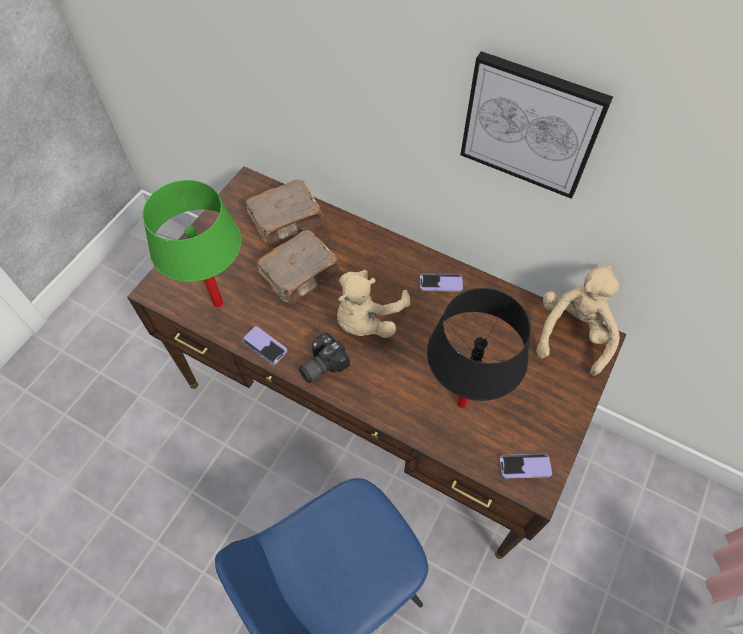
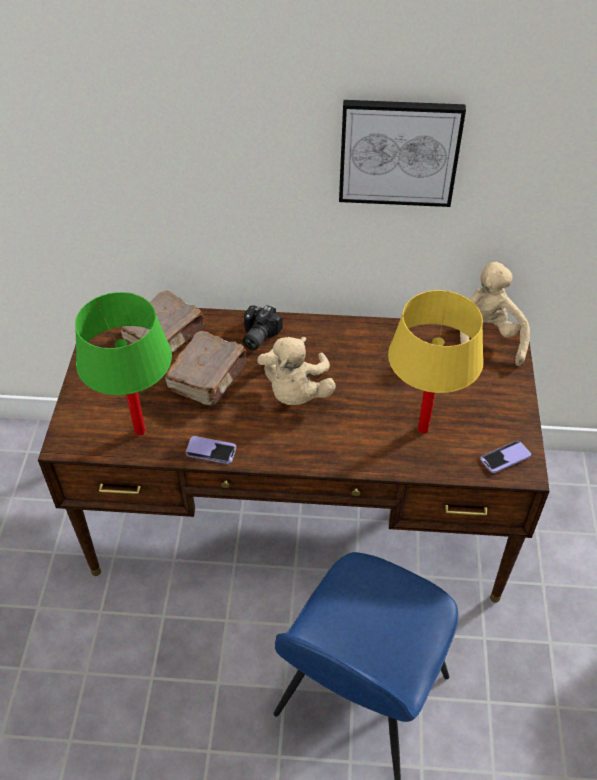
camera: 25 degrees left, 10 degrees down
(321, 364) = (275, 446): camera -> camera (256, 336)
(441, 283) = (346, 340): phone -> none
(462, 403) = (423, 429): black table lamp -> yellow table lamp

